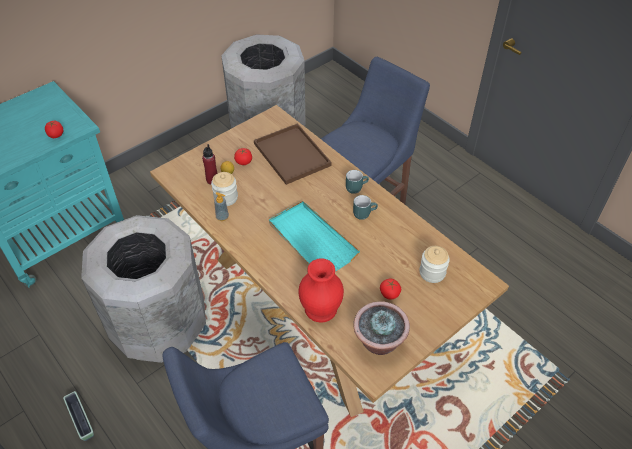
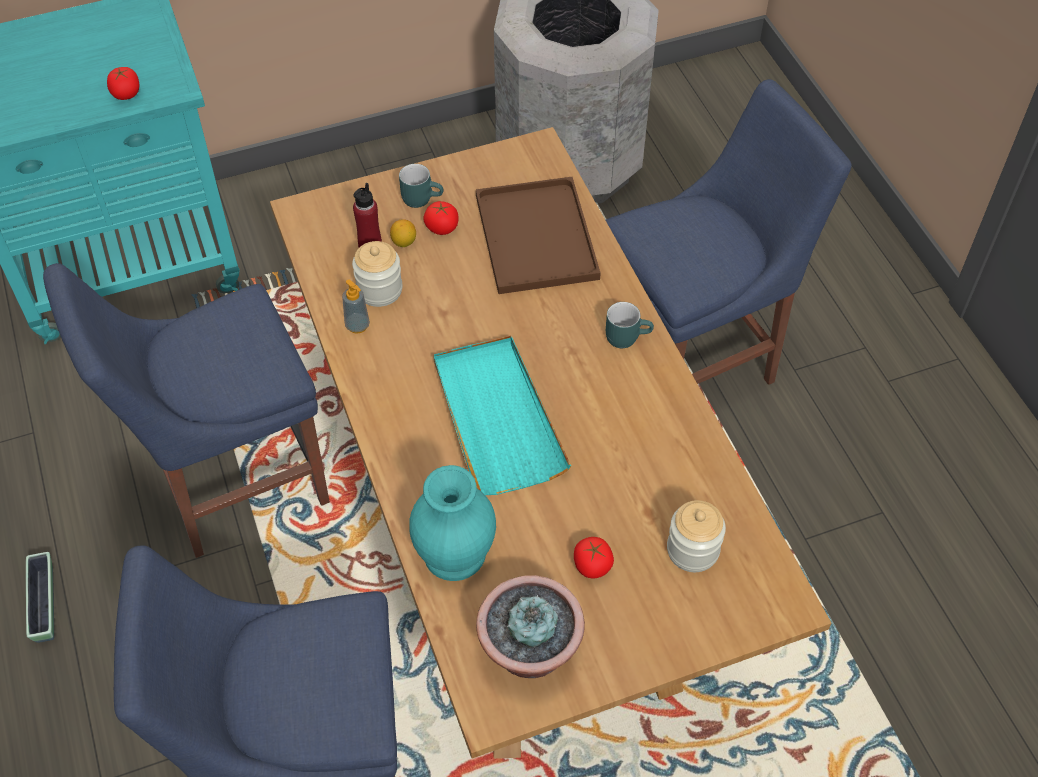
camera: 20 degrees right, 5 degrees up
(159, 327) = (231, 482): grey trash can -> blue chair
(320, 309) = (453, 553): red vase -> turquoise vase
(364, 213) = (618, 392): turquoise mug -> turquoise mug (422, 197)

